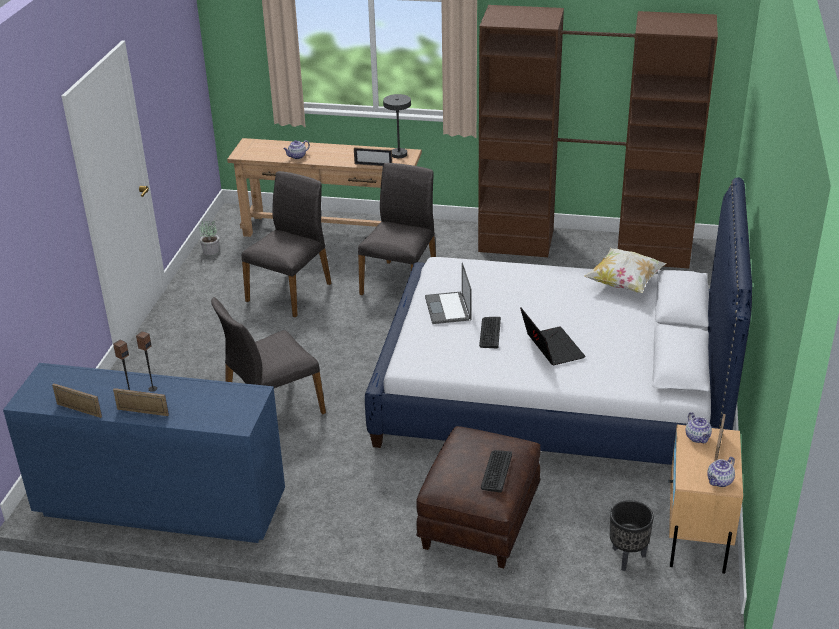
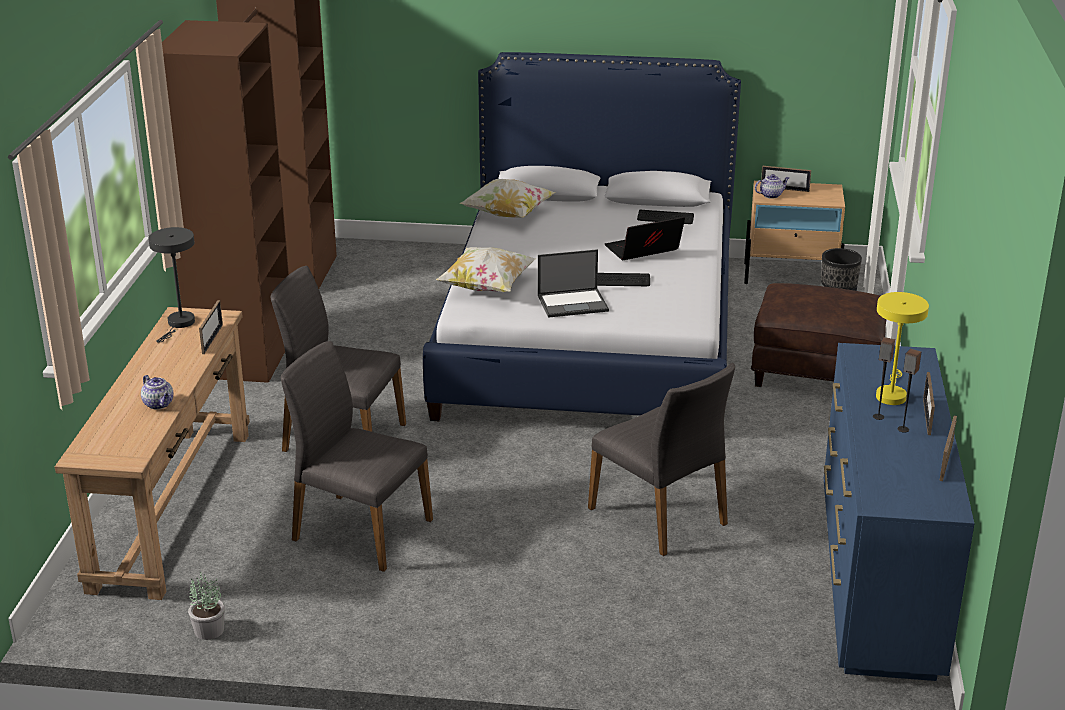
camera: 95 degrees left, 5 degrees down
(182, 400) = (891, 394): none -> yellow table lamp
(479, 272) = (487, 287): none -> pillow
(496, 471) = (835, 293): keyboard -> keyboard (665, 218)
(719, 481) = (828, 191): teapot -> none

